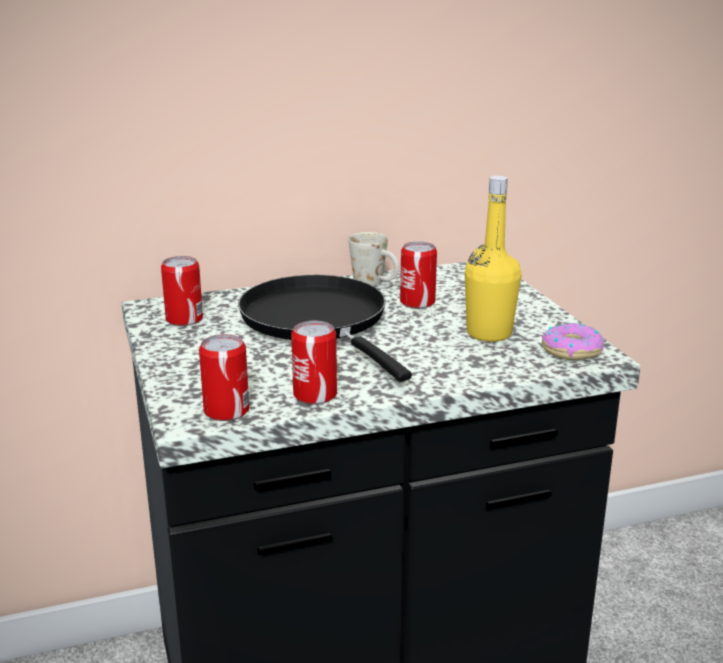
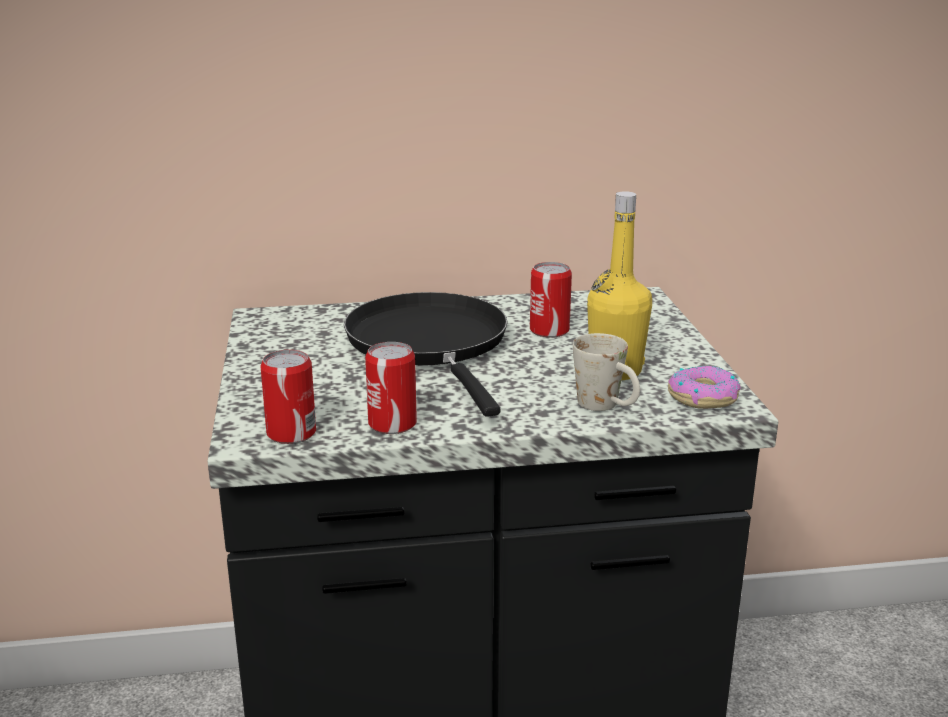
camera: 10 degrees right, 0 degrees up
(184, 319) = (289, 332): can -> none
(375, 284) = (511, 307): white mug -> white mug (607, 407)

